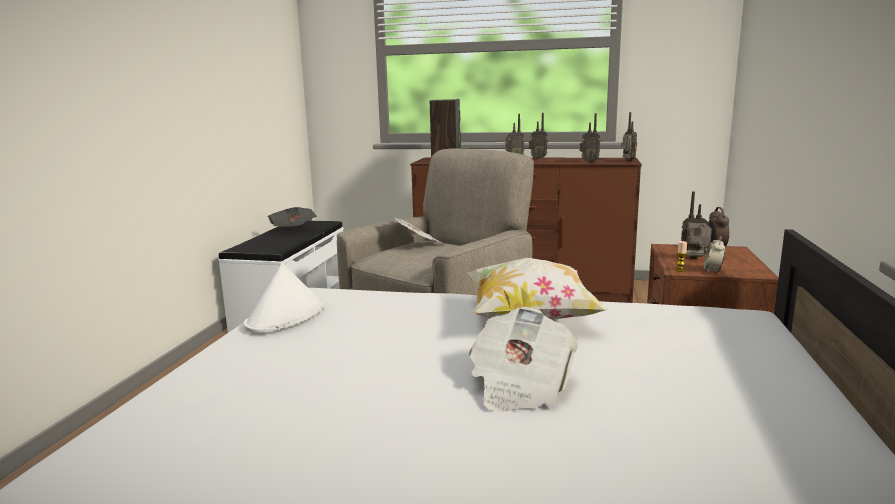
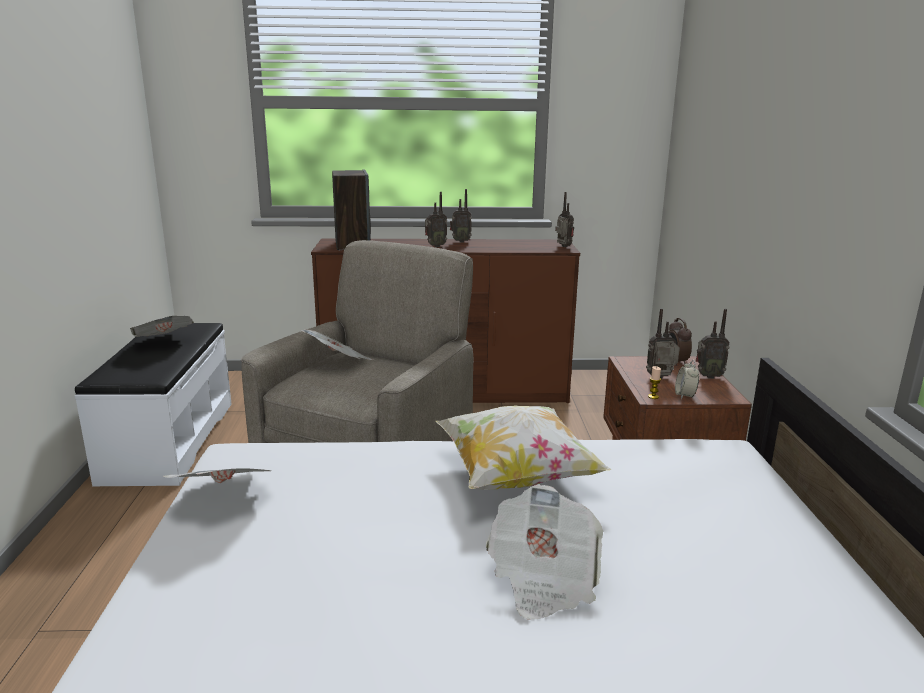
camera: 15 degrees left, 5 degrees up
(286, 316) = (224, 496): white hat -> newspaper
(589, 162) = (522, 249): radio -> radio (708, 376)

